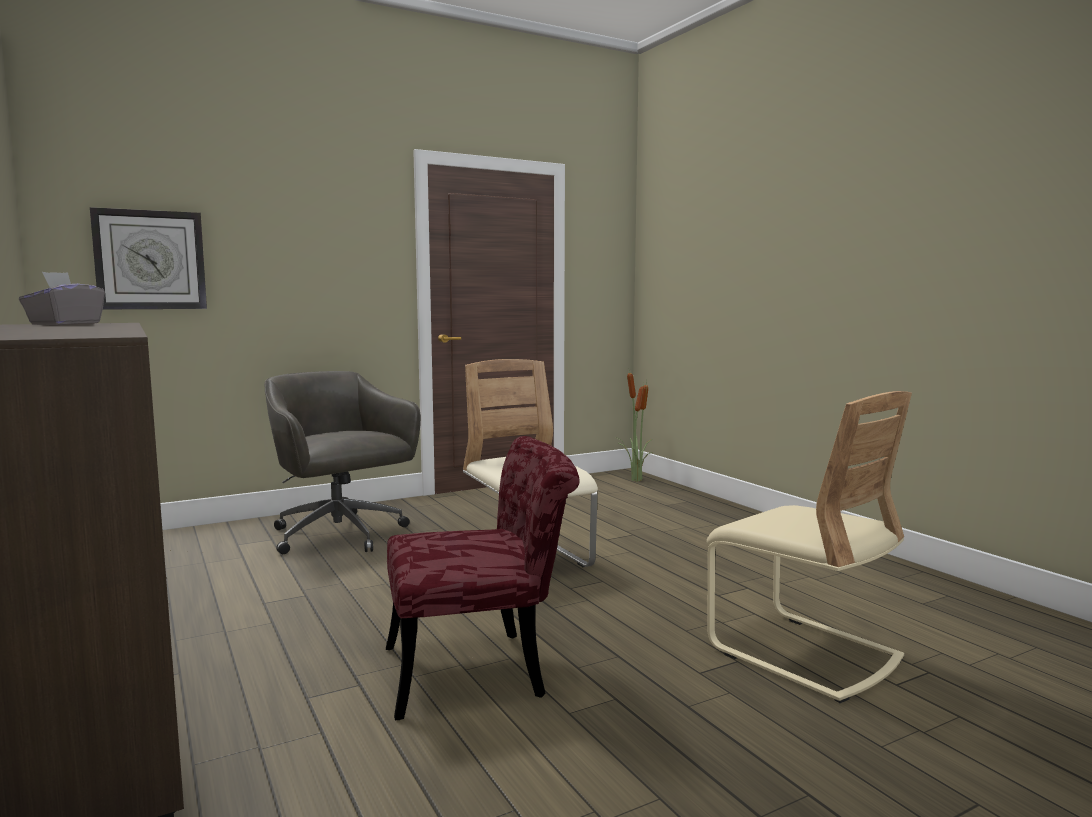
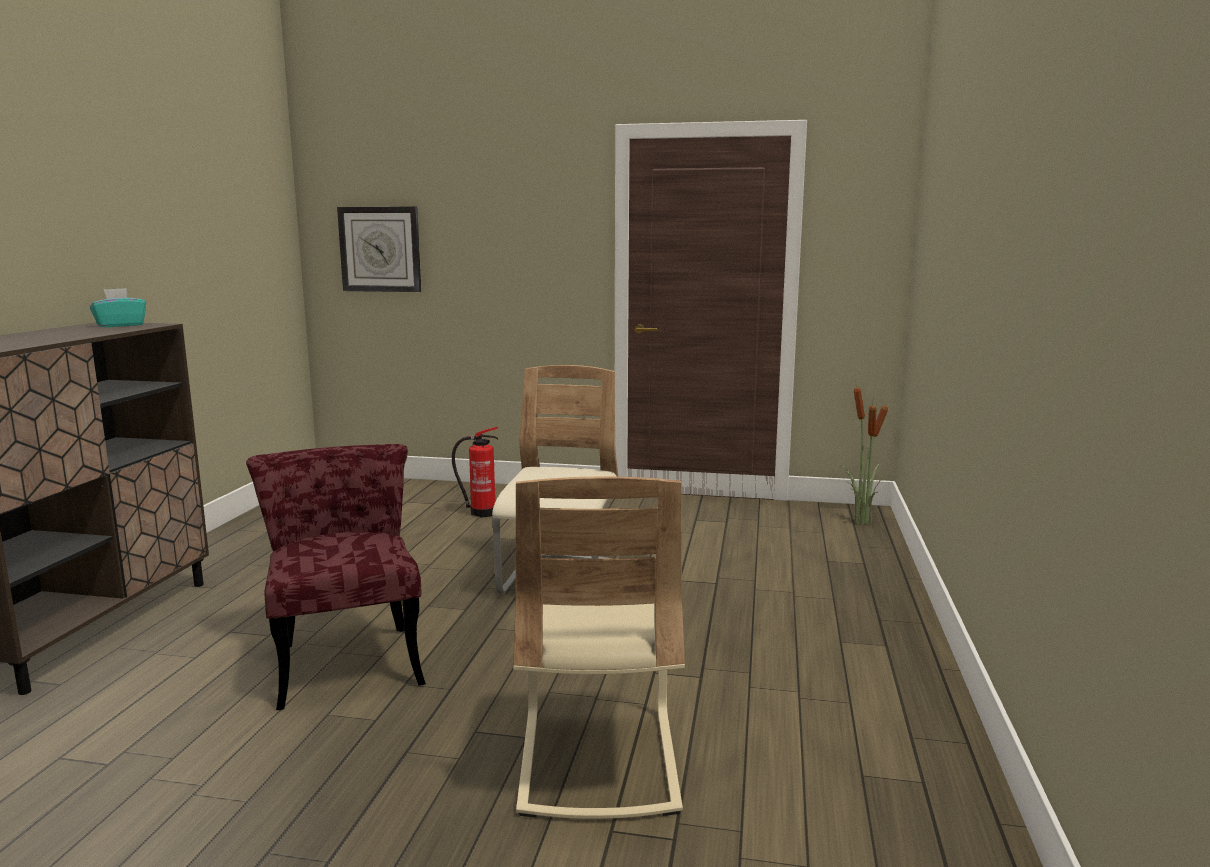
camera: 40 degrees right, 5 degrees up
(65, 324) = (120, 325): grey tissue box -> turquoise tissue box
(340, 535) = (480, 513): grey office chair -> fire extinguisher
(482, 670) = (347, 657): red chair -> red chair turned 135 degrees counterclockwise

